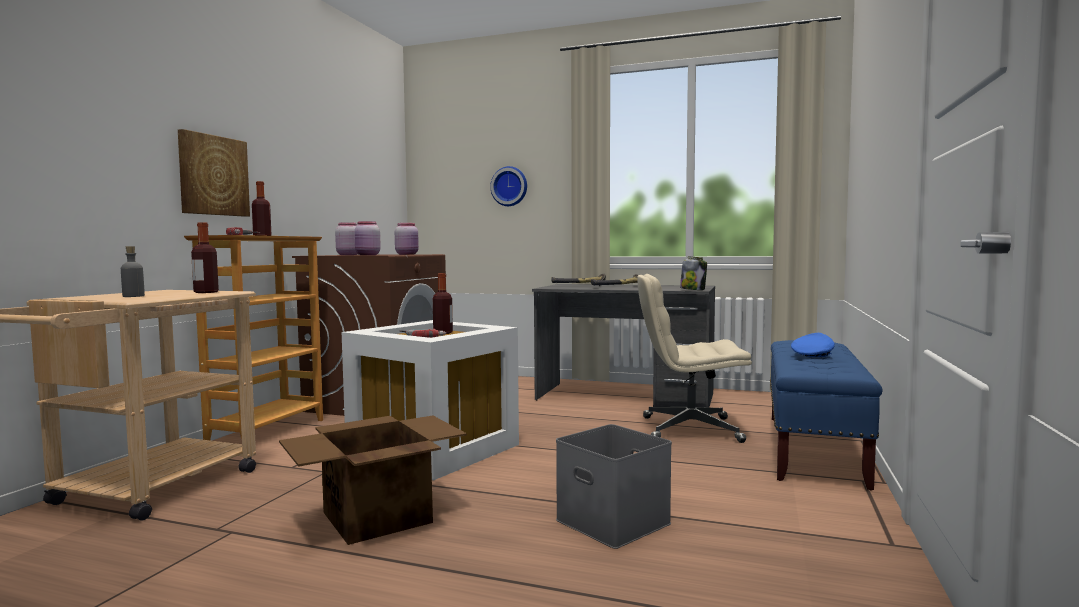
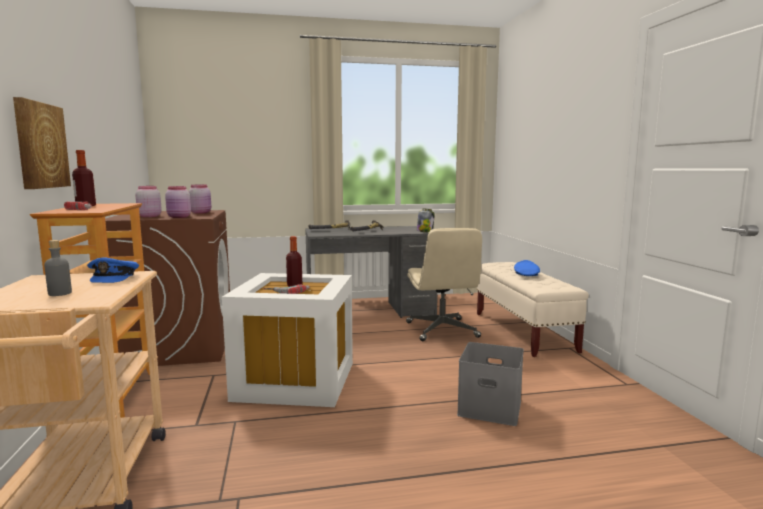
camera: 30 degrees left, 5 degrees up
(206, 292) = (114, 277): bottle -> blue cap
(375, 517) = (337, 449): cardboard box -> none
(510, 186) = (253, 147): wall clock -> none
(689, 429) = (442, 330): beige office chair -> beige office chair turned 75 degrees counterclockwise
(814, 449) = (523, 332): blue bench -> beige bench

